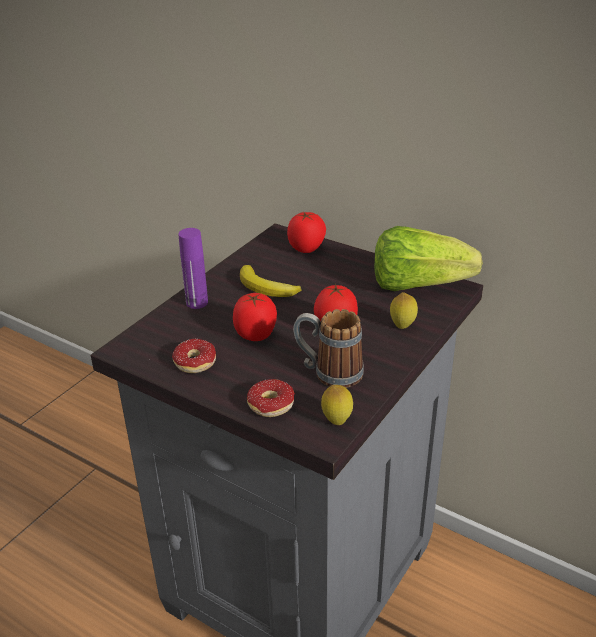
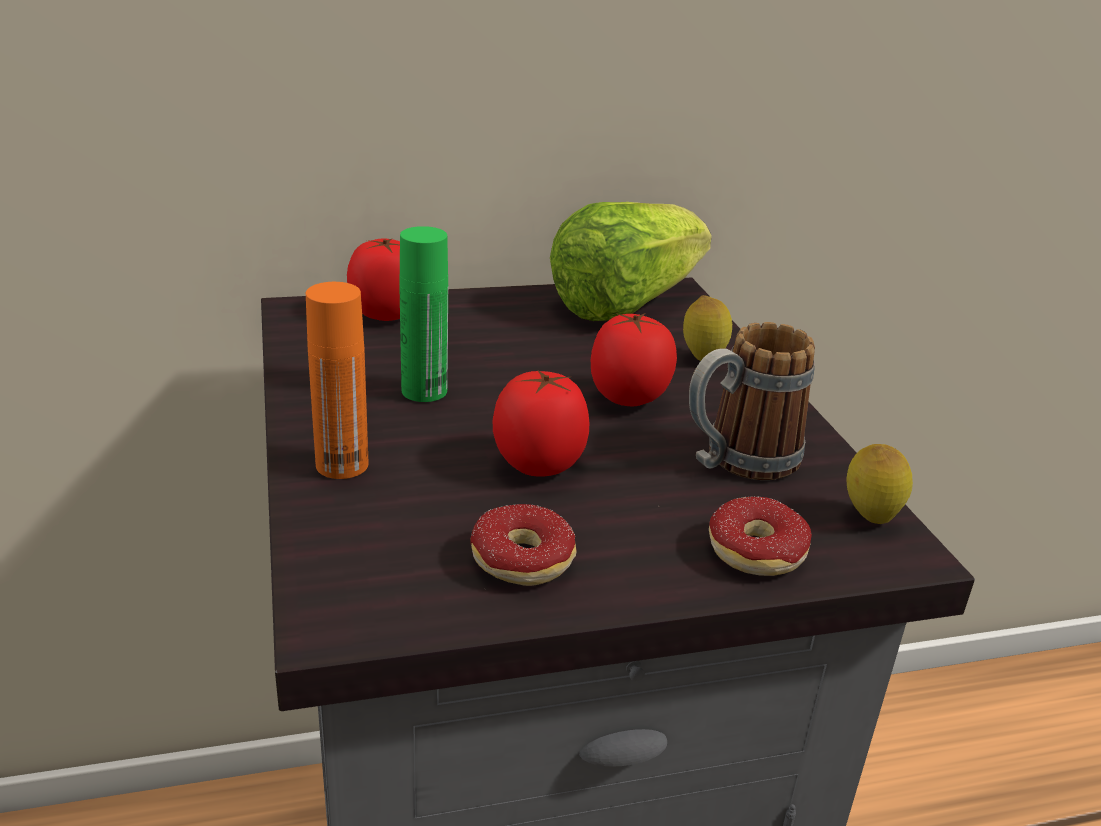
camera: 50 degrees left, 5 degrees down
(197, 302) = (342, 464): purple bottle -> orange bottle
(266, 288) = (424, 391): banana -> green bottle

